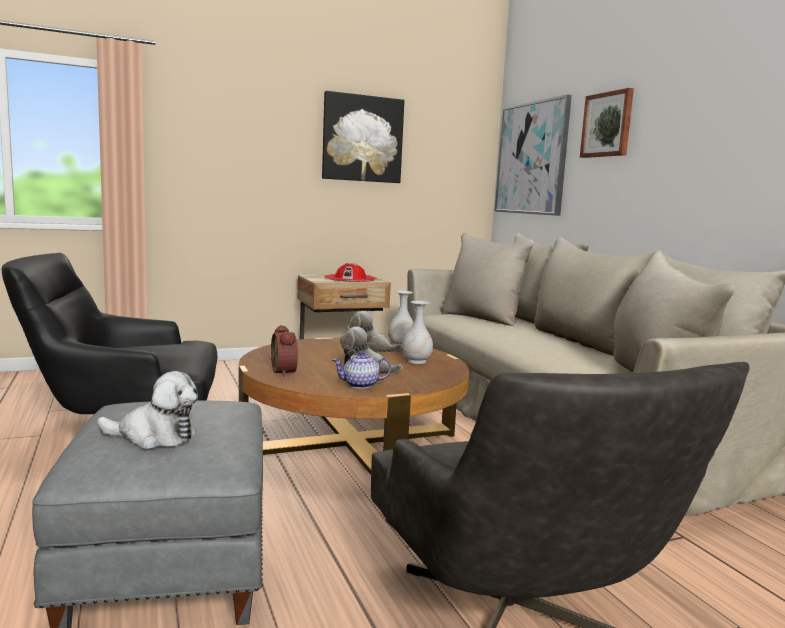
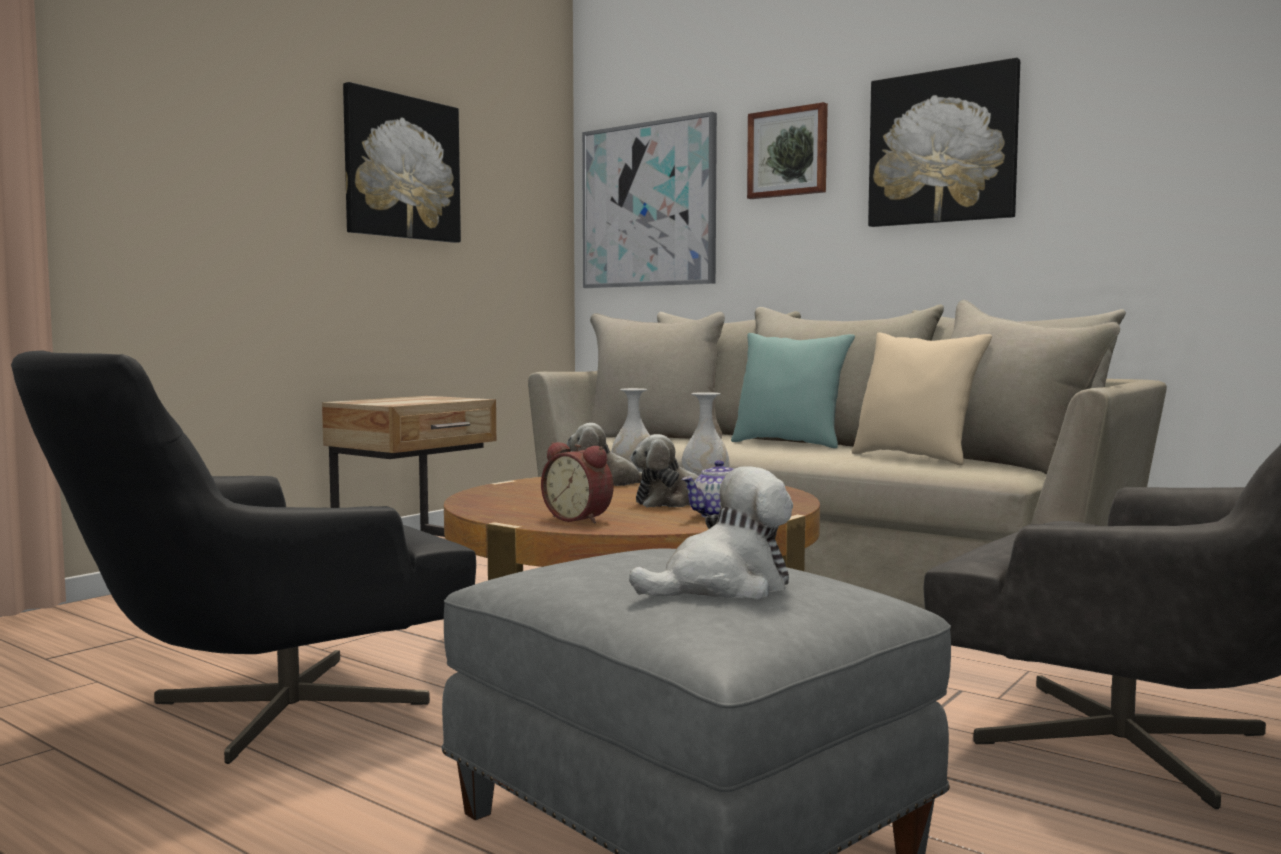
camera: 30 degrees left, 5 degrees down
(350, 278) = (422, 399): red hat -> none
(545, 337) = (789, 444): none -> turquoise pillow
(591, 364) = (915, 458): none -> beige pillow
(701, 123) = (942, 147): none -> picture

